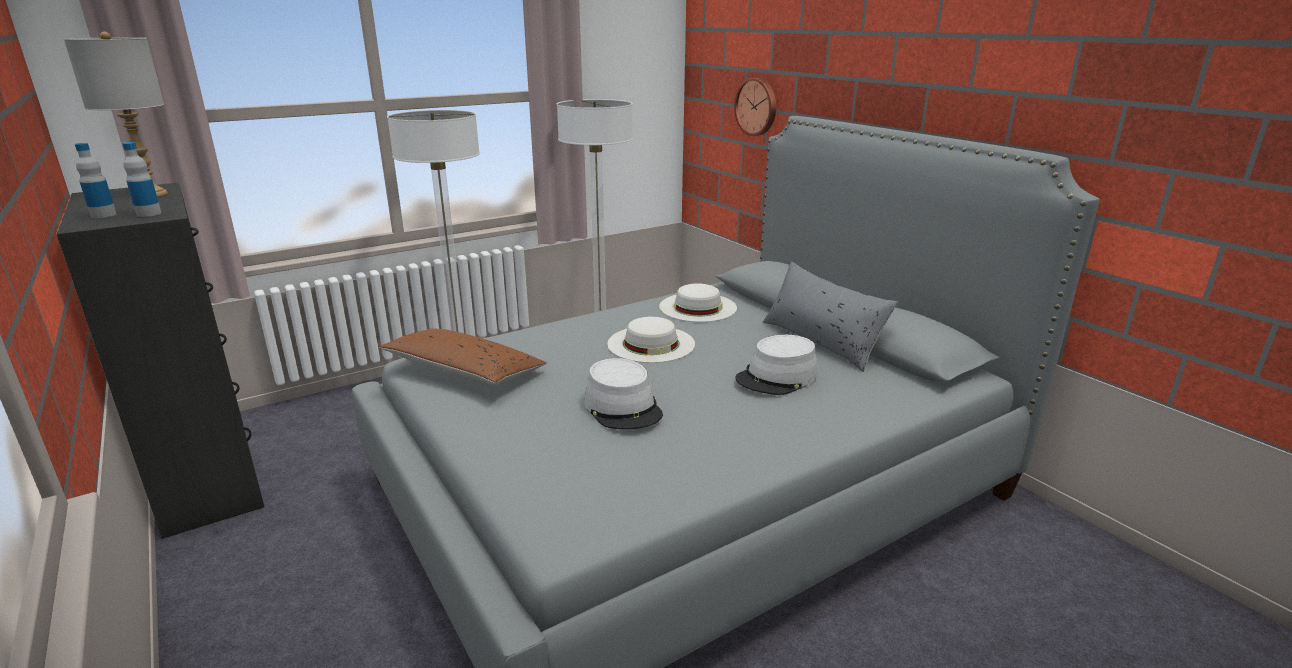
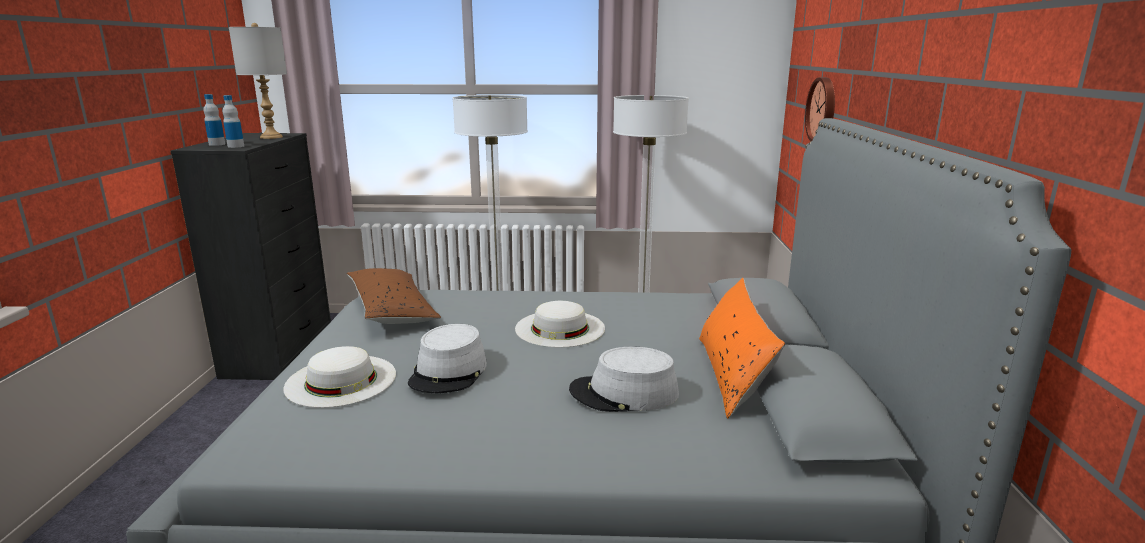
camera: 35 degrees right, 5 degrees down
(698, 307) = (657, 309): white hat -> white hat (341, 380)
(821, 341) = (733, 374): grey pillow -> orange pillow

